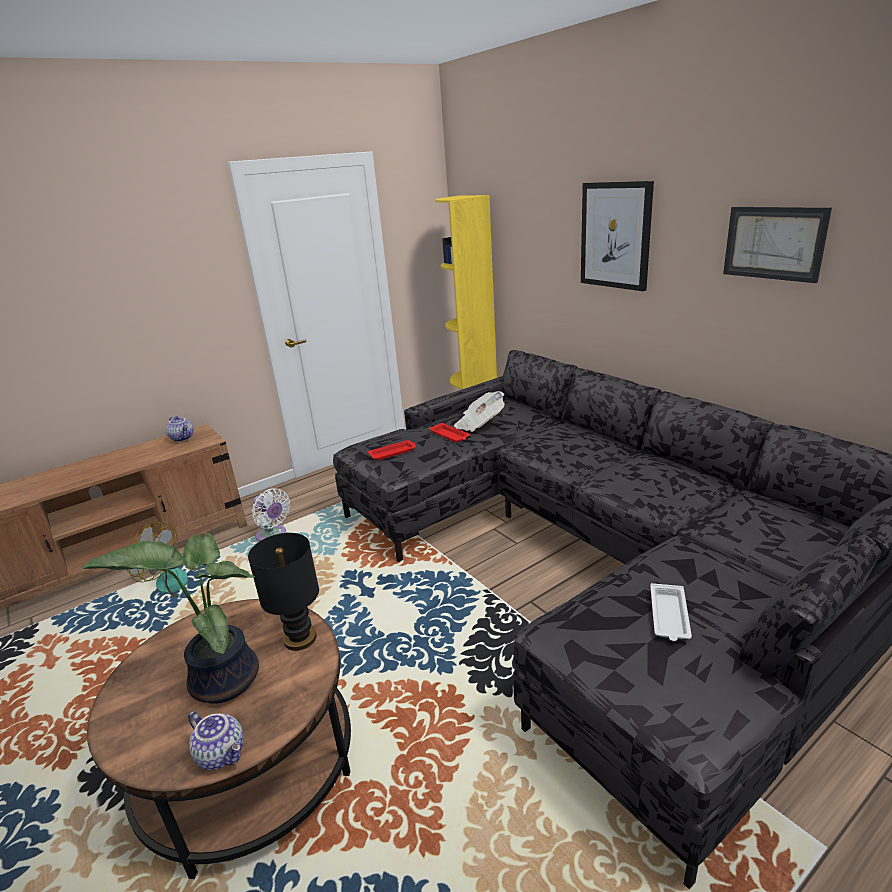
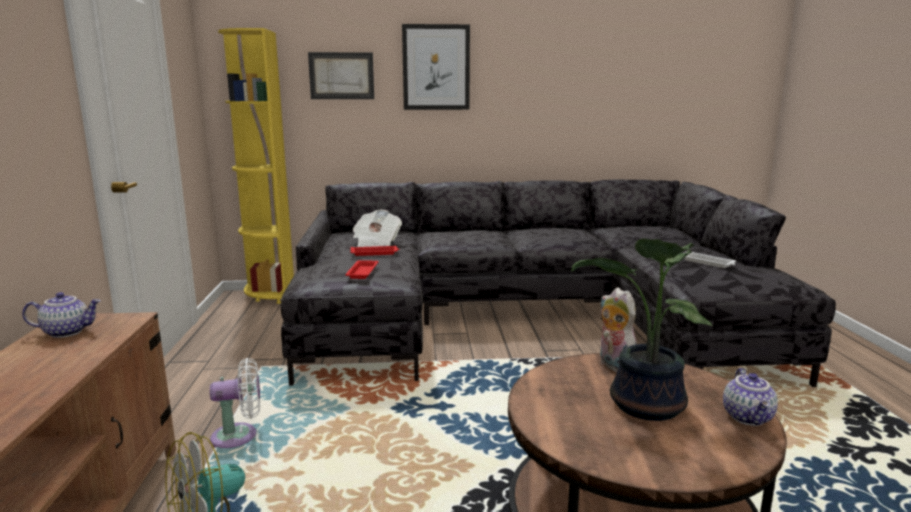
camera: 60 degrees left, 10 degrees down
(222, 753) = (748, 417): teapot -> teapot turned 120 degrees clockwise
(300, 639) = (614, 365): black table lamp -> plush toy
(774, 243) = (563, 67): picture -> picture (341, 76)

